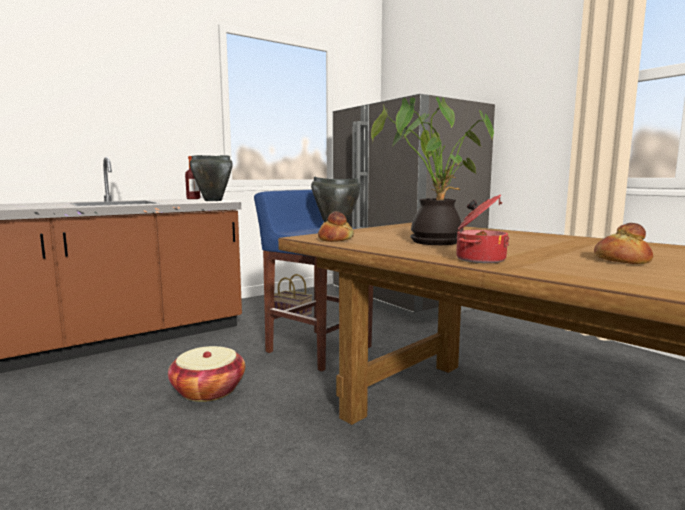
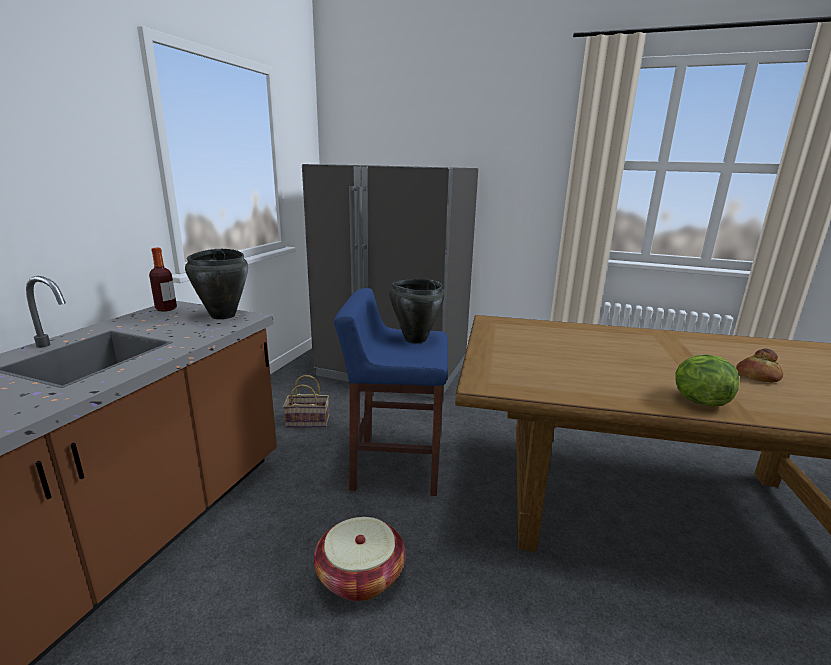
camera: 35 degrees left, 10 degrees up
(336, 239) = (518, 384): bread -> none
(433, 241) = (594, 367): potted plant -> none
(479, 259) = (698, 401): cooking pot -> lettuce

